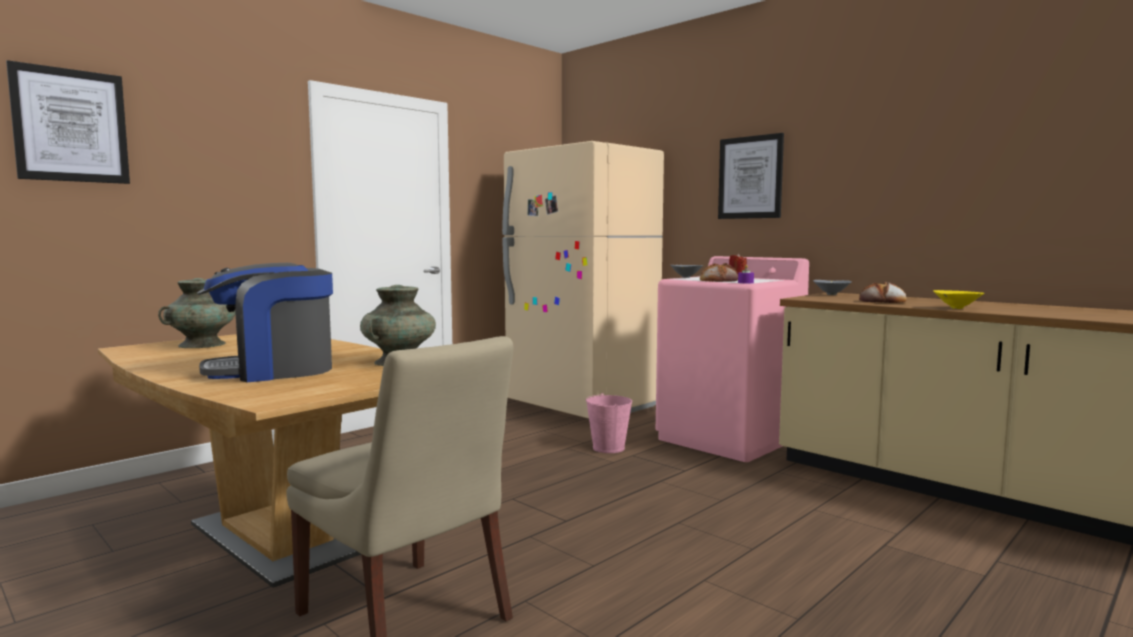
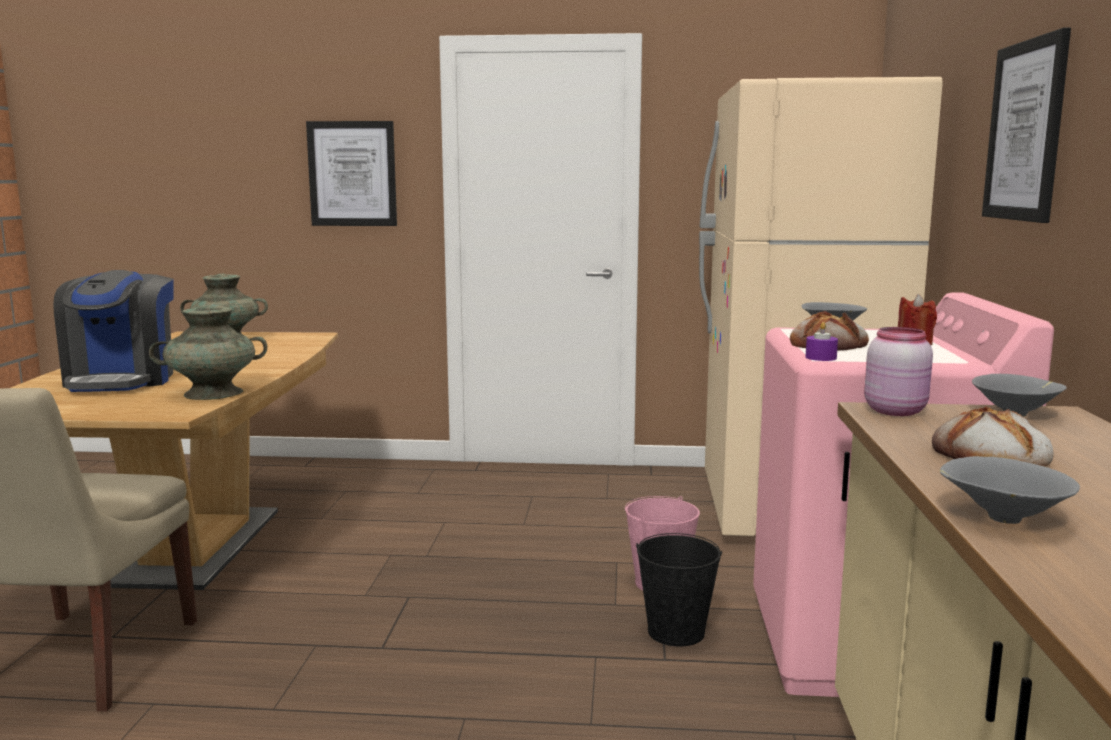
camera: 50 degrees right, 5 degrees up
(71, 125) = (210, 120): picture -> picture (352, 174)
(273, 371) = (122, 380): coffee machine -> coffee machine turned 120 degrees counterclockwise
(663, 461) = (676, 632): none -> black bucket
(806, 298) = (895, 411): none -> pink jar
(955, 308) = (1001, 518): yellow bowl -> grey bowl

